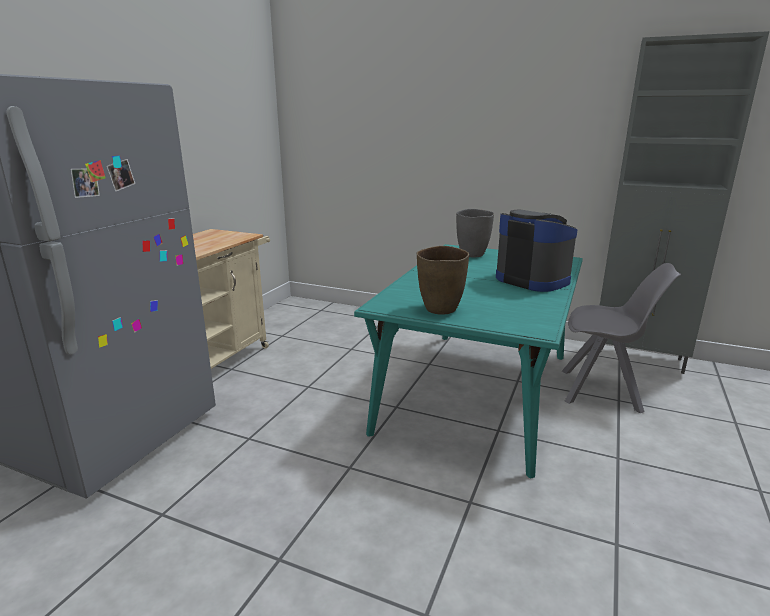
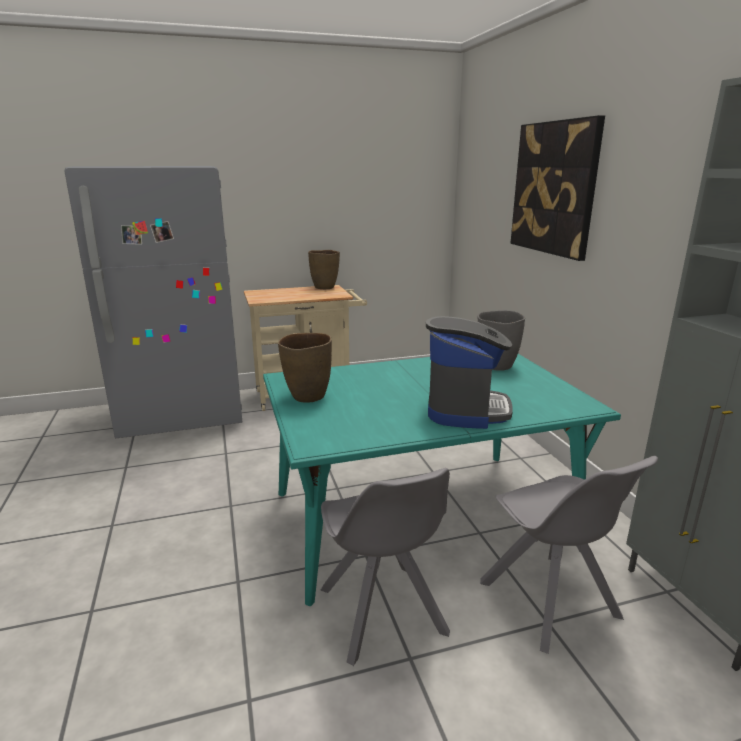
camera: 50 degrees right, 0 degrees up
(207, 233) = (324, 287): none -> brown vase
(435, 112) = (554, 188): none -> picture
(568, 450) = (383, 613): none -> grey chair

